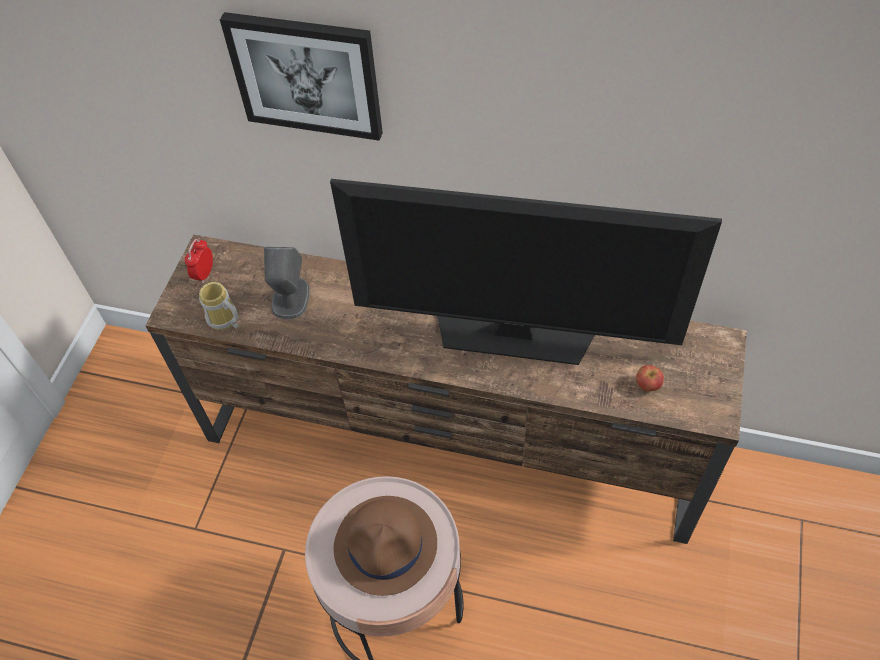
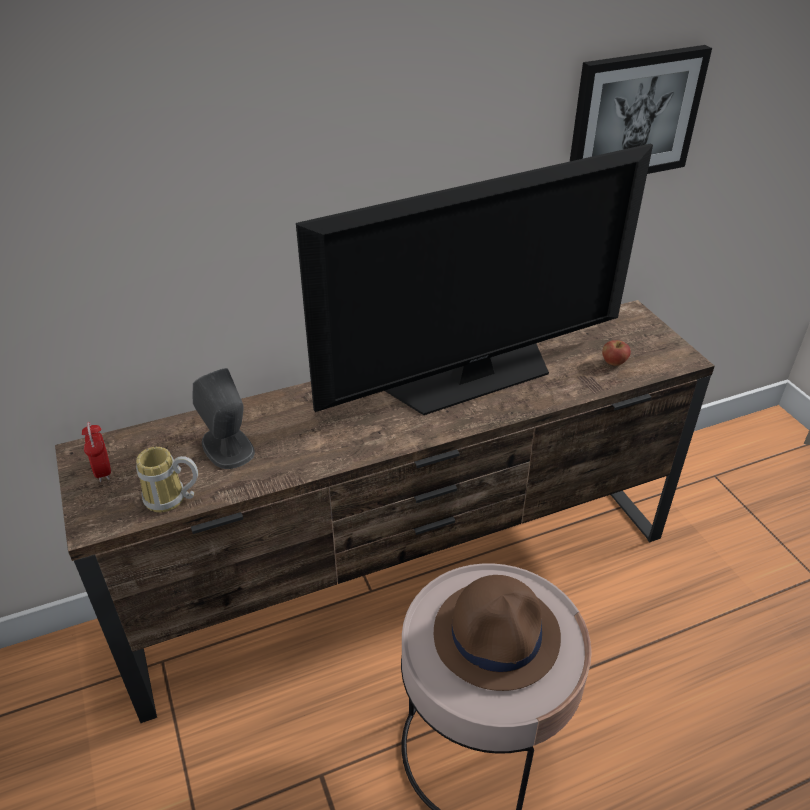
camera: 40 degrees left, 15 degrees down
(306, 75) = (206, 139): picture -> picture (634, 116)

